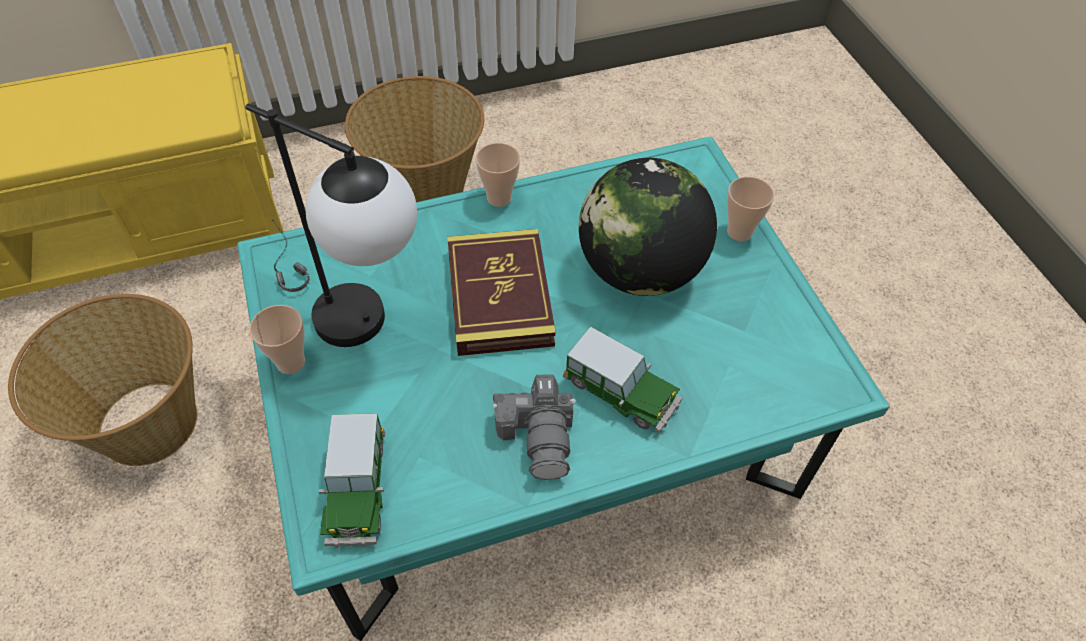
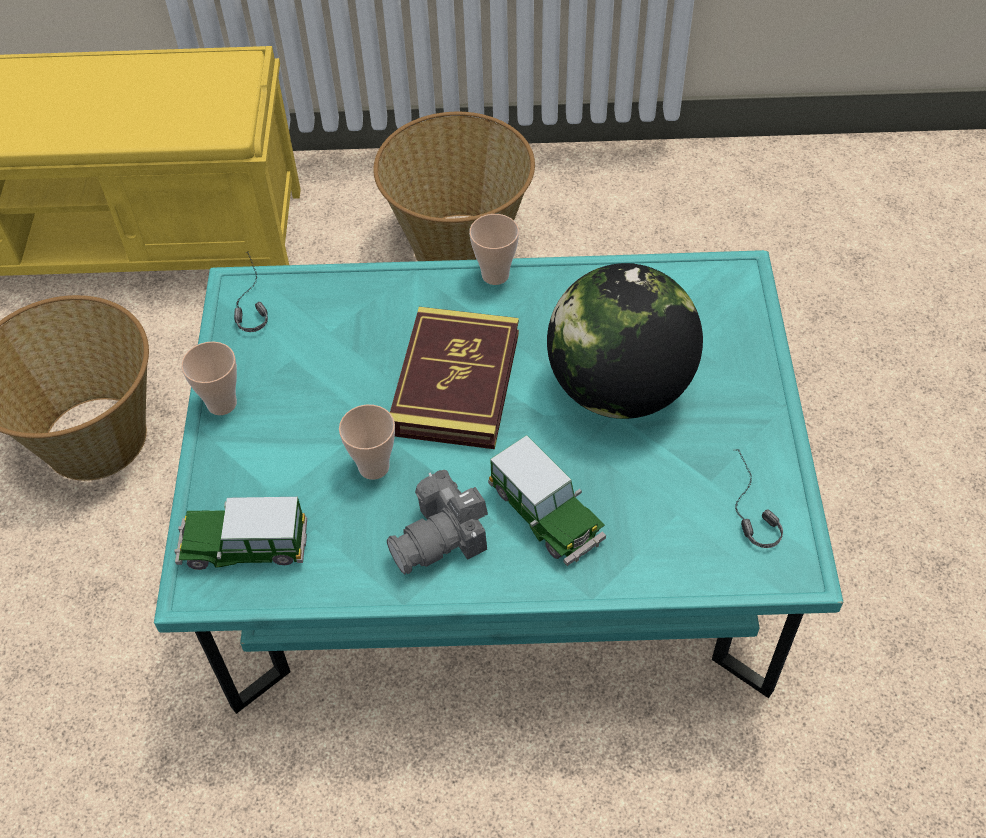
camera: 20 degrees right, 0 degrees up
(357, 490) = (243, 546): toy car -> toy car turned 75 degrees clockwise
(374, 330) = (314, 389): table lamp -> none
(539, 436) = (442, 538): camera -> camera turned 45 degrees clockwise
(739, 232) = (752, 369): cup -> cup (374, 467)
(781, 346) = (745, 507): none -> headphones

